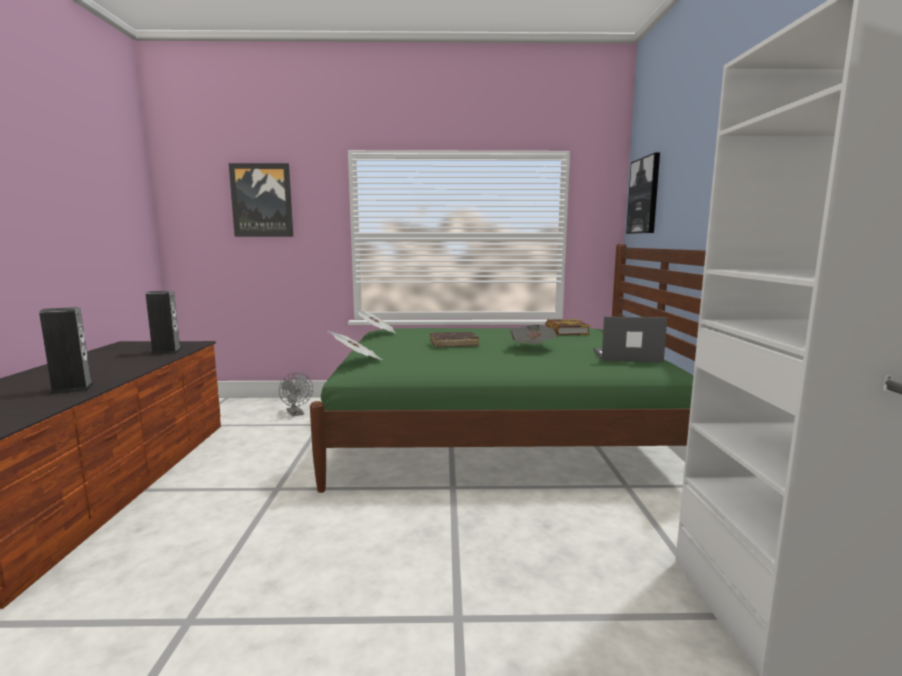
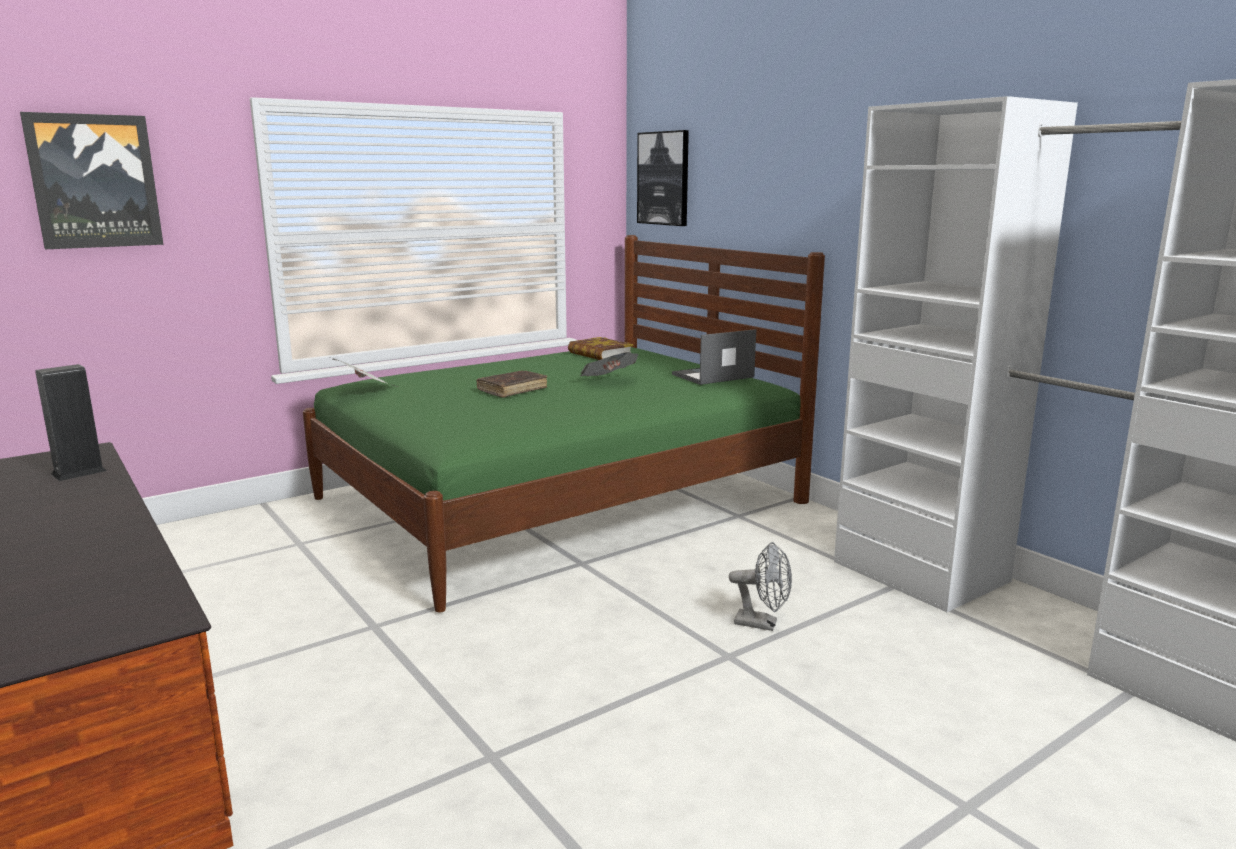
camera: 35 degrees left, 5 degrees up
(72, 389) = (103, 546): speaker -> none
(296, 413) = (234, 539): grey fan -> grey fan (762, 624)
(357, 360) = (438, 429): newspaper -> none

